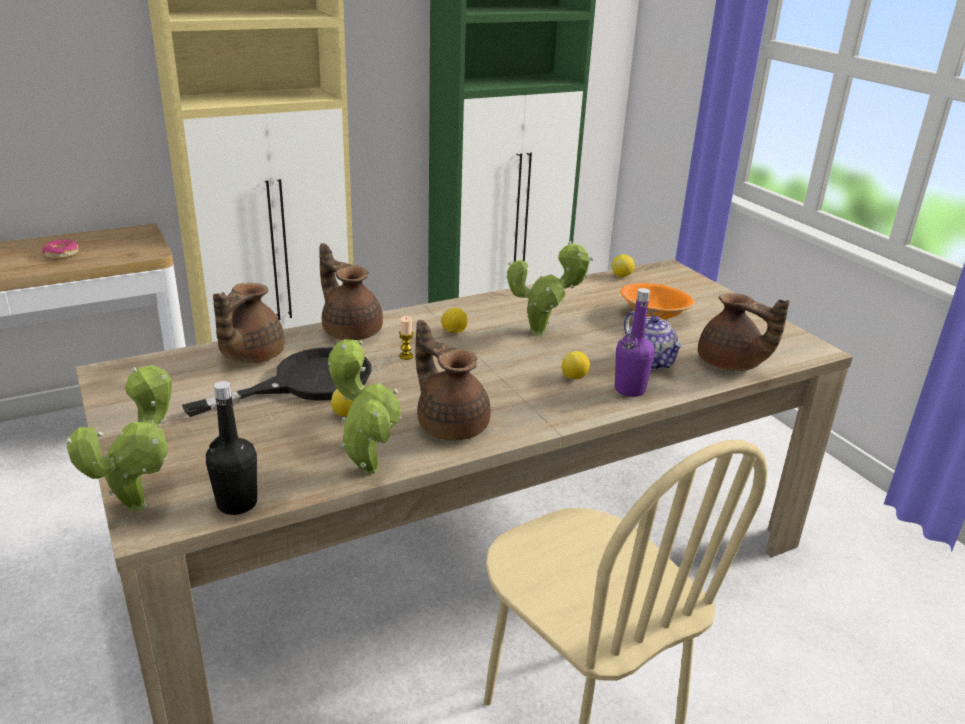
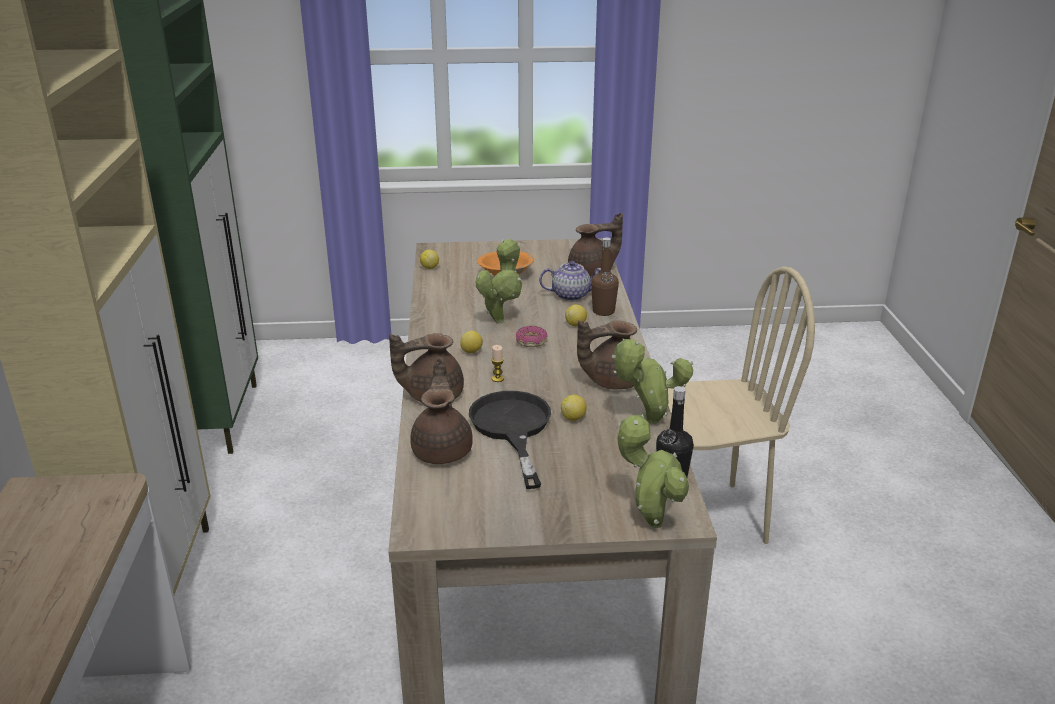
camera: 65 degrees left, 0 degrees up
(61, 255) = (45, 556): donut -> donut (531, 342)
(249, 356) = (443, 450): brown teapot -> brown teapot turned 135 degrees counterclockwise
(629, 390) = (603, 311): purple bottle -> brown bottle

